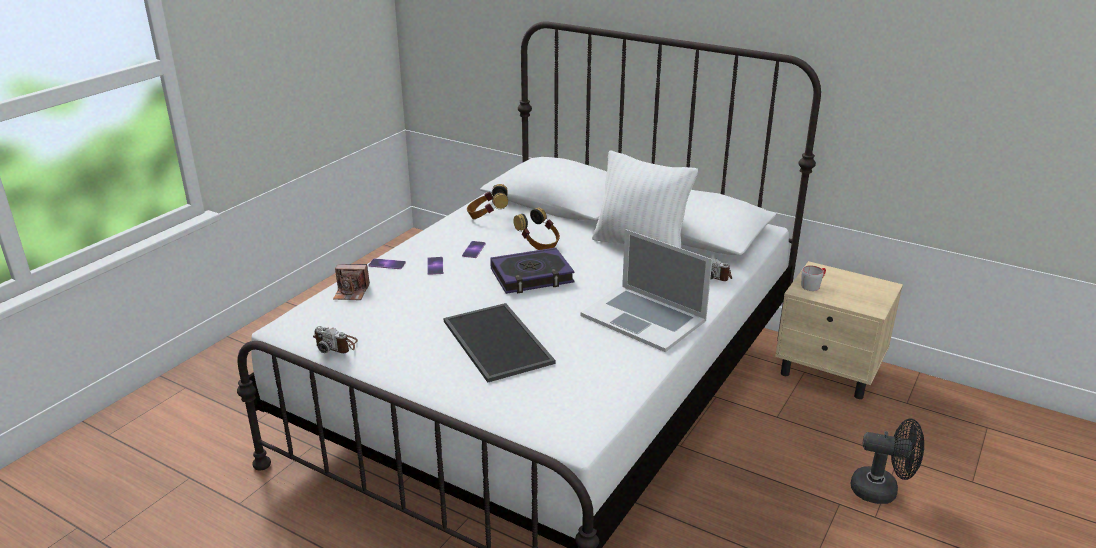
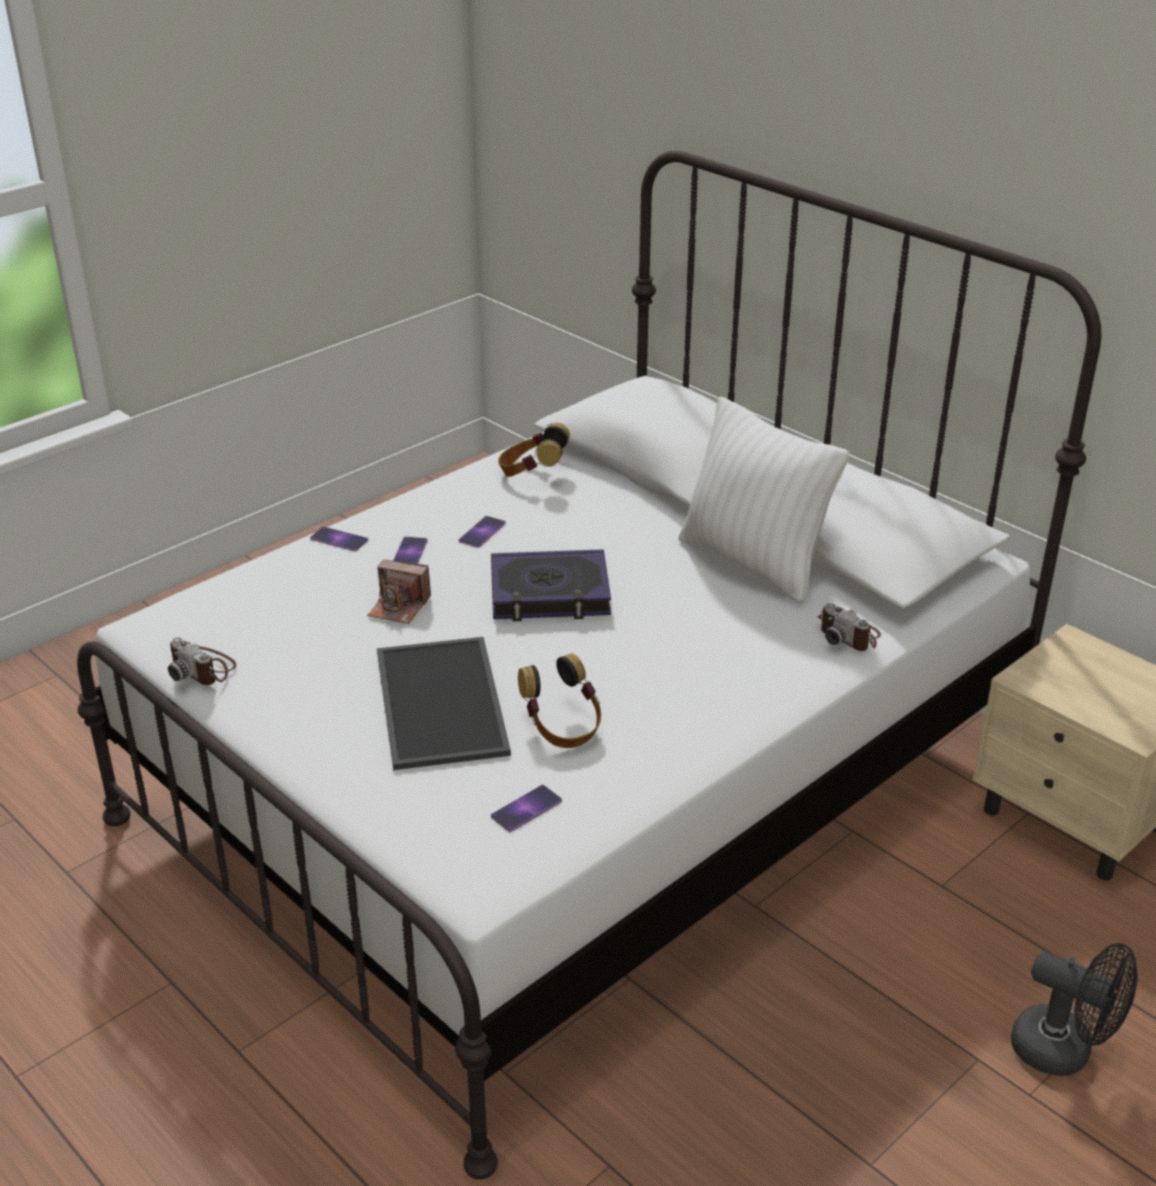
camera: 15 degrees right, 5 degrees up
(351, 292) = (265, 581): camera -> camera (399, 607)
(538, 244) = (588, 537): headphones -> headphones (562, 728)
(580, 390) = (526, 809): none -> phone
(644, 318) = (691, 697): laptop -> none
(813, 285) = (1050, 671): grey mug -> none

